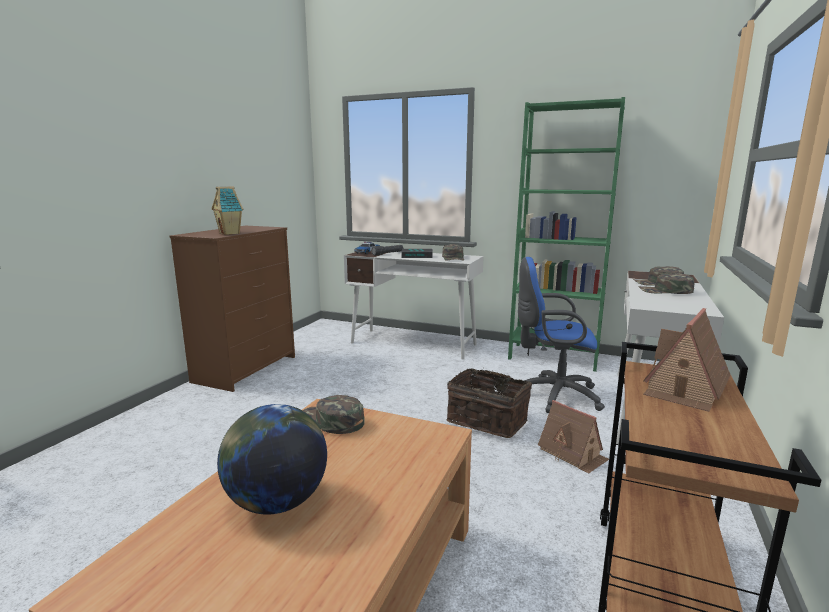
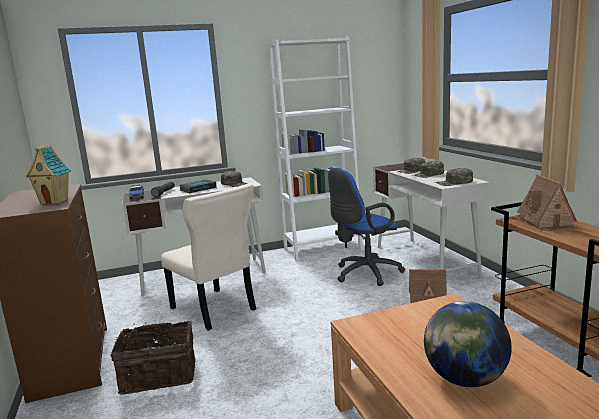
camera: 40 degrees left, 0 degrees up
(331, 421) = (377, 327): green cap -> green cap (454, 182)
(375, 373) = (214, 310): none -> beige chair
(488, 420) = (355, 306): basket -> basket (159, 374)
(553, 356) = (322, 249): green bookcase -> white bookcase

